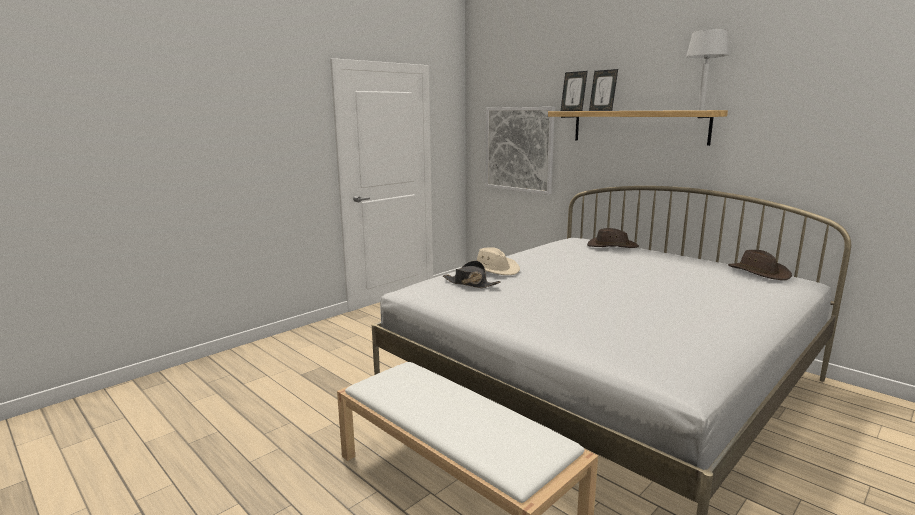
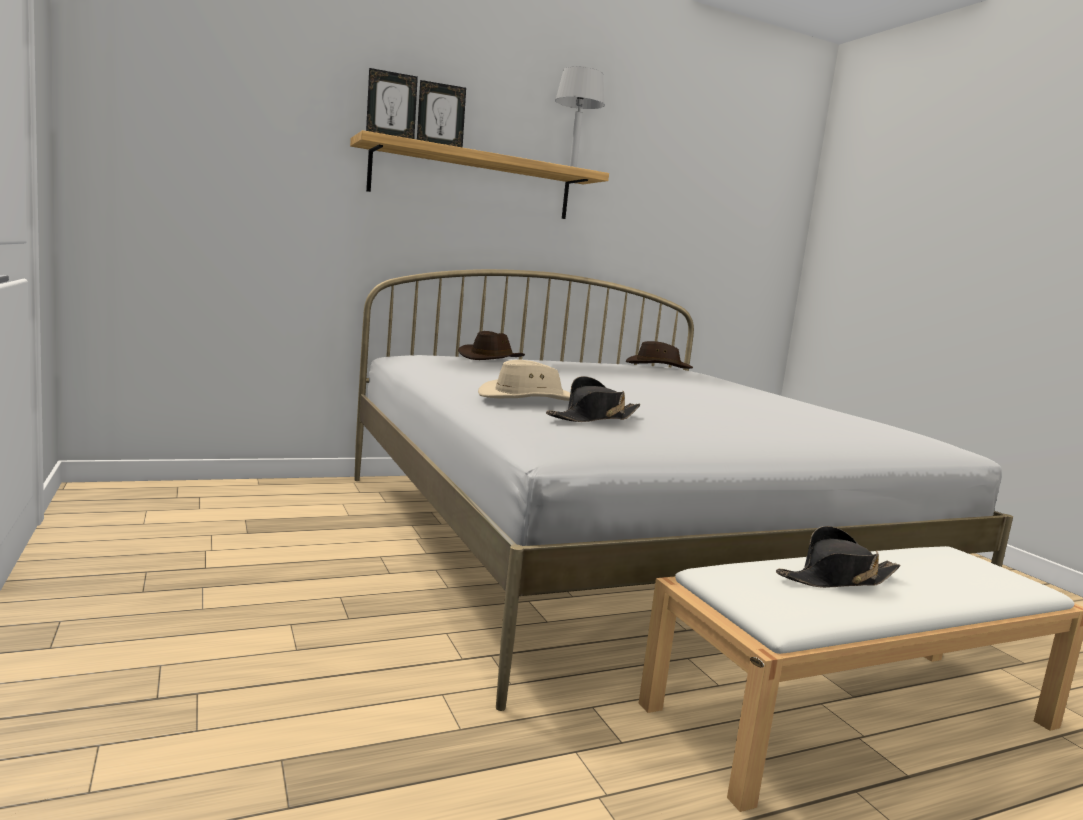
camera: 70 degrees left, 5 degrees down
(432, 396) = (836, 579): none -> black hat
(519, 149) = (234, 195): picture -> none

